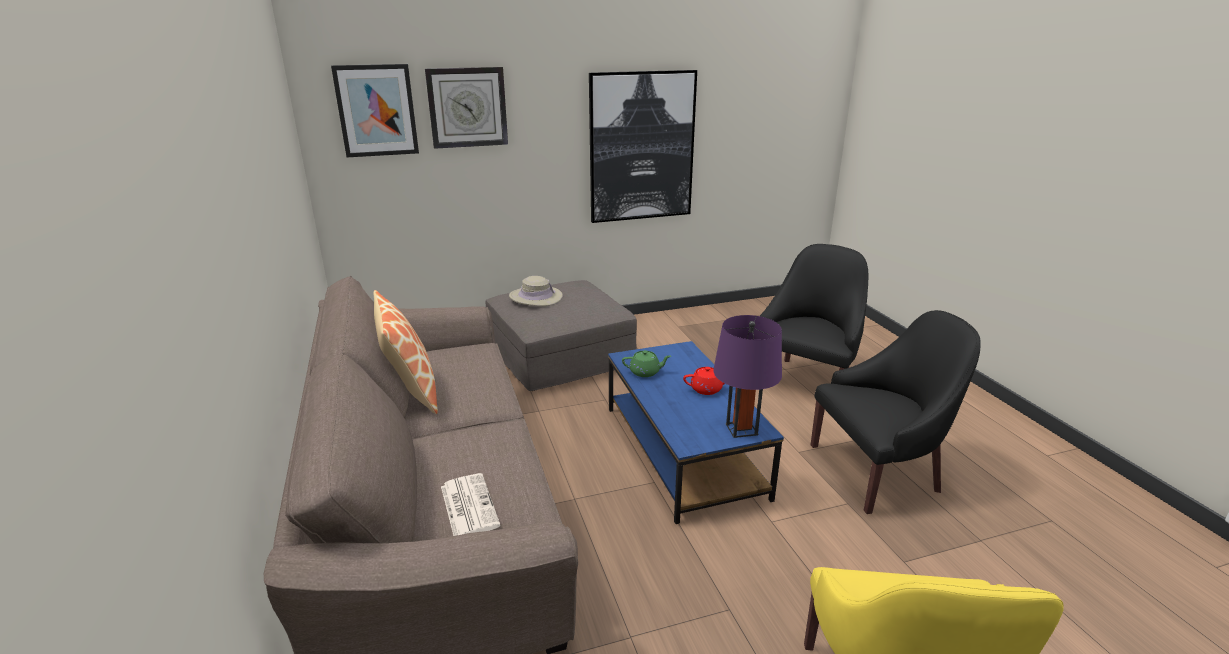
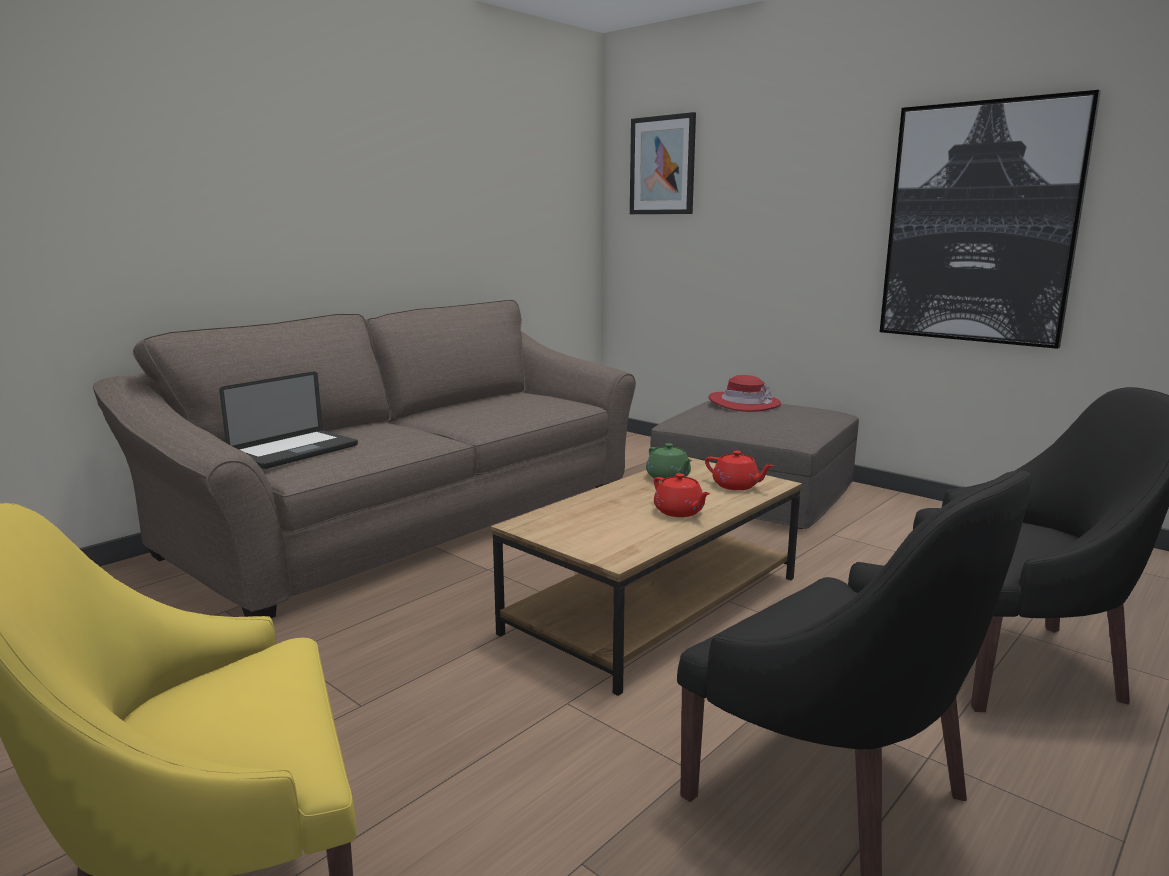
camera: 60 degrees right, 10 degrees down
(410, 391) = (463, 404): pillow -> none
(467, 107) = (747, 161): wall clock -> none
(468, 505) = (295, 451): newspaper -> laptop
(535, 297) = (744, 403): beige hat -> red hat
(680, 359) = (736, 486): none -> red teapot
(682, 451) = (654, 604): blue coffee table -> brown coffee table
(741, 429) = (602, 546): purple table lamp -> none

